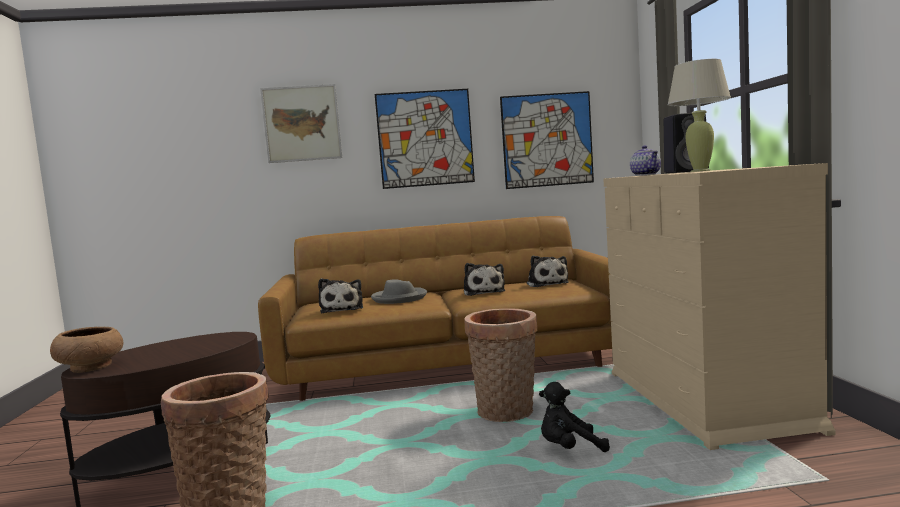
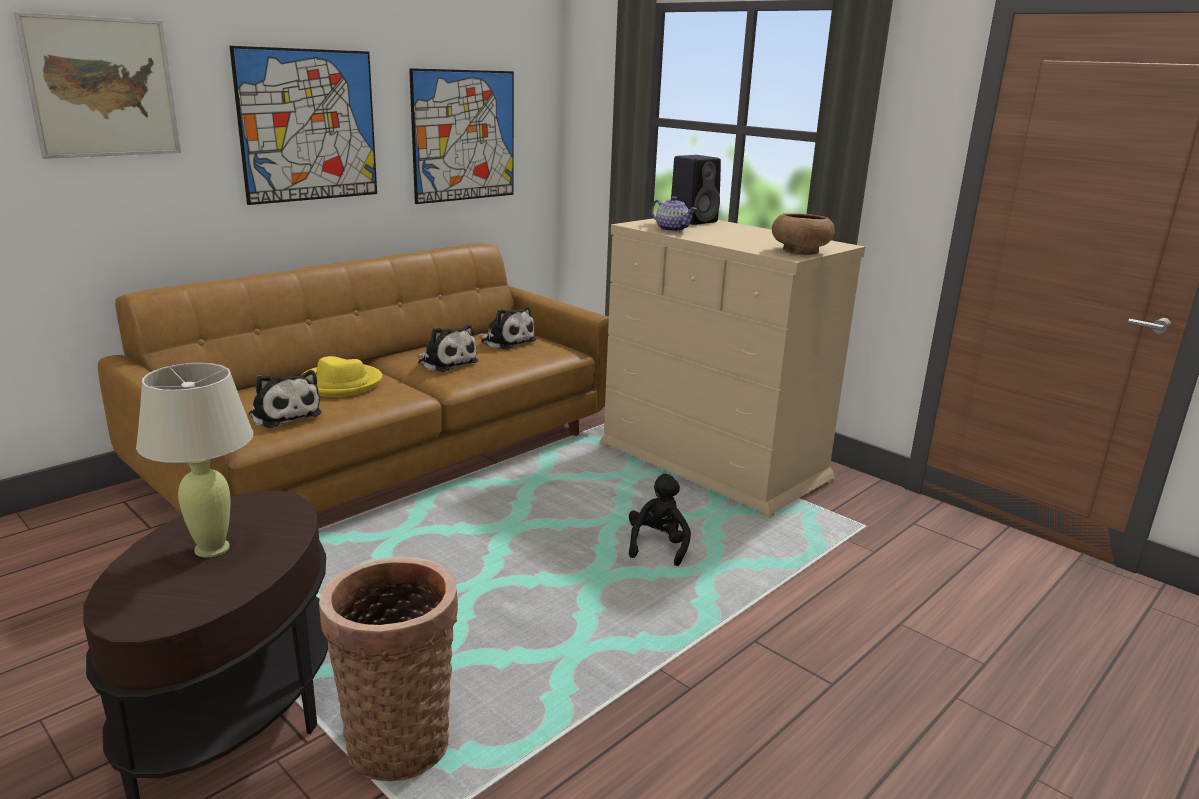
camera: 40 degrees left, 15 degrees up
(91, 367) = (135, 611): brown bowl -> brown bowl (800, 251)
(399, 298) = (340, 383): grey hat -> yellow hat
(506, 413) = (548, 517): basket -> none
(570, 449) = (658, 546): black plush toy -> black plush toy turned 150 degrees clockwise
(700, 171) = (735, 233): beige table lamp -> beige table lamp (212, 548)

